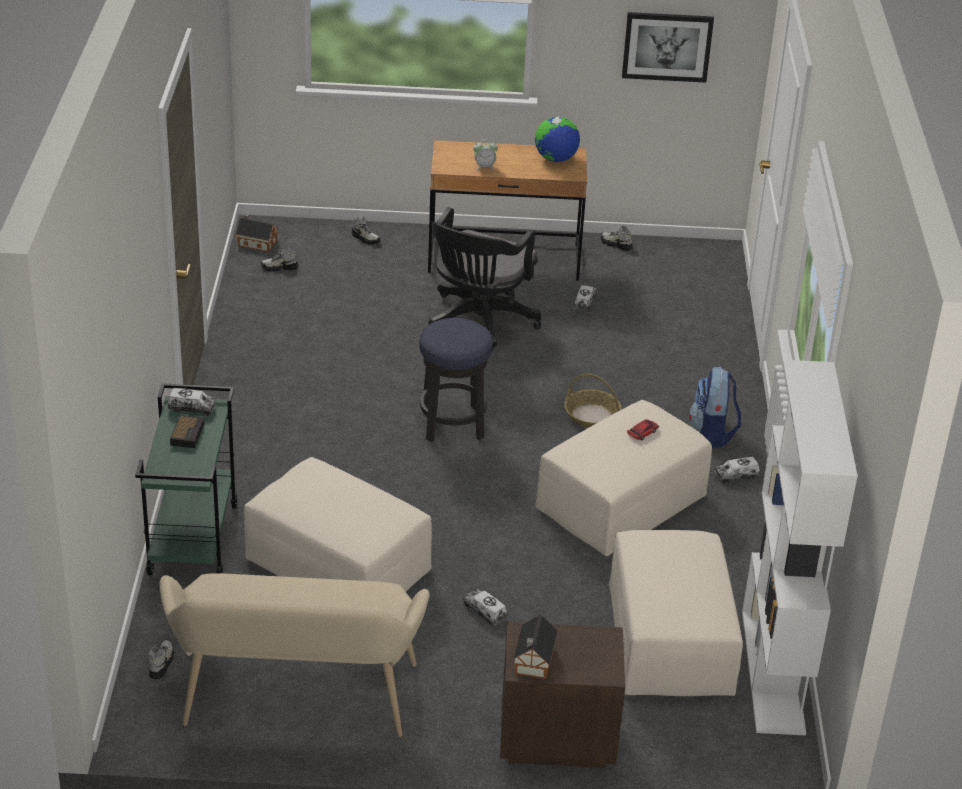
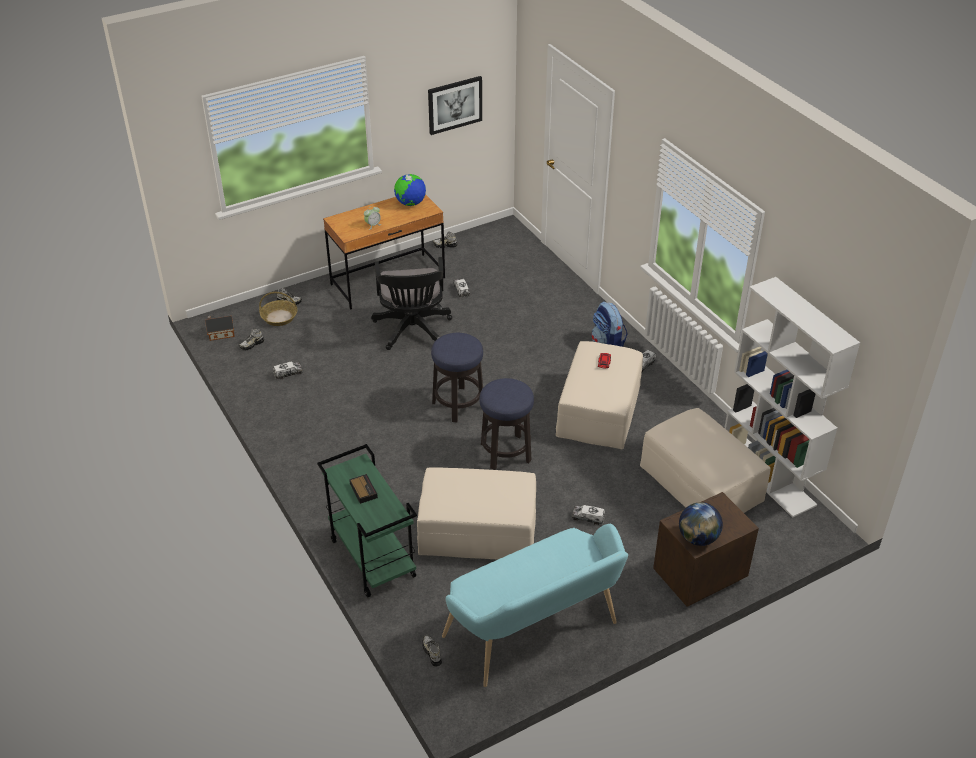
camera: 30 degrees left, 5 degrees up
(192, 408) = (348, 471): toy truck -> toy truck (288, 373)
(295, 702) = (536, 634): beige bench -> turquoise bench
(457, 498) = (505, 452): none -> stool
(533, 661) = (698, 538): toy house -> globe
(592, 415) = (532, 363): basket -> basket (279, 317)

